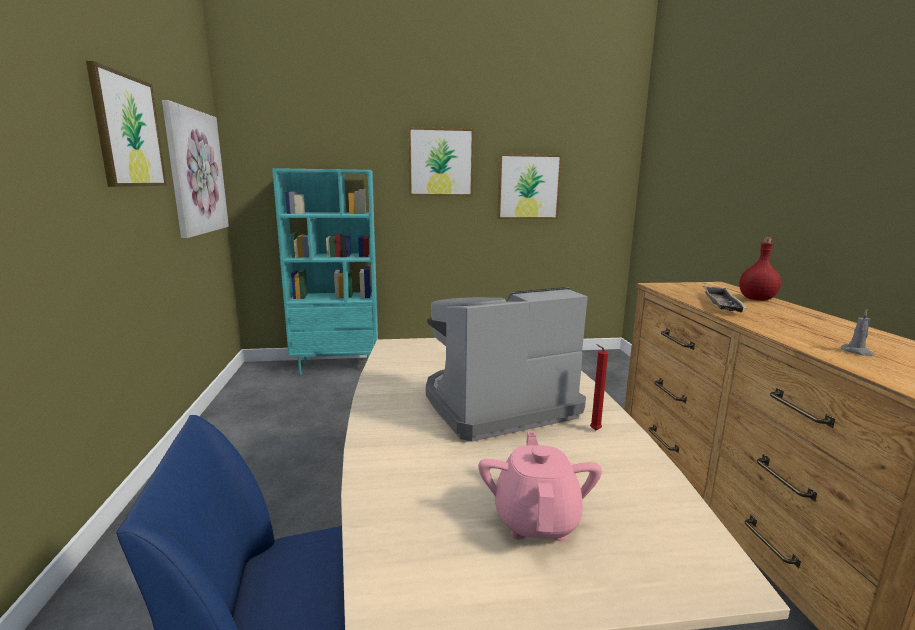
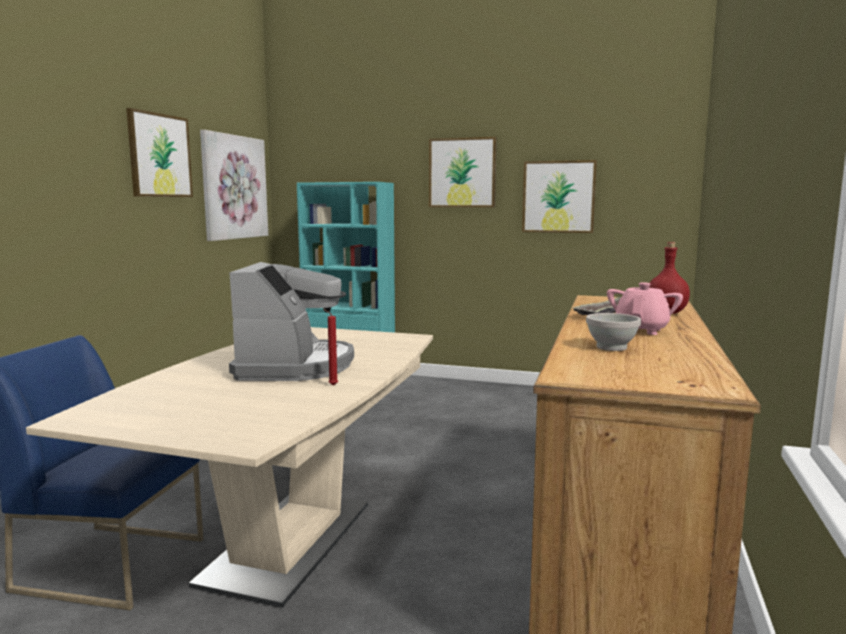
camera: 25 degrees right, 5 degrees down
(496, 405) = (295, 366): coffee machine -> coffee machine turned 90 degrees clockwise
(536, 520) = (198, 410): pink teapot -> pink teapot (641, 330)
(857, 352) = (611, 347): grey candle -> white bowl

